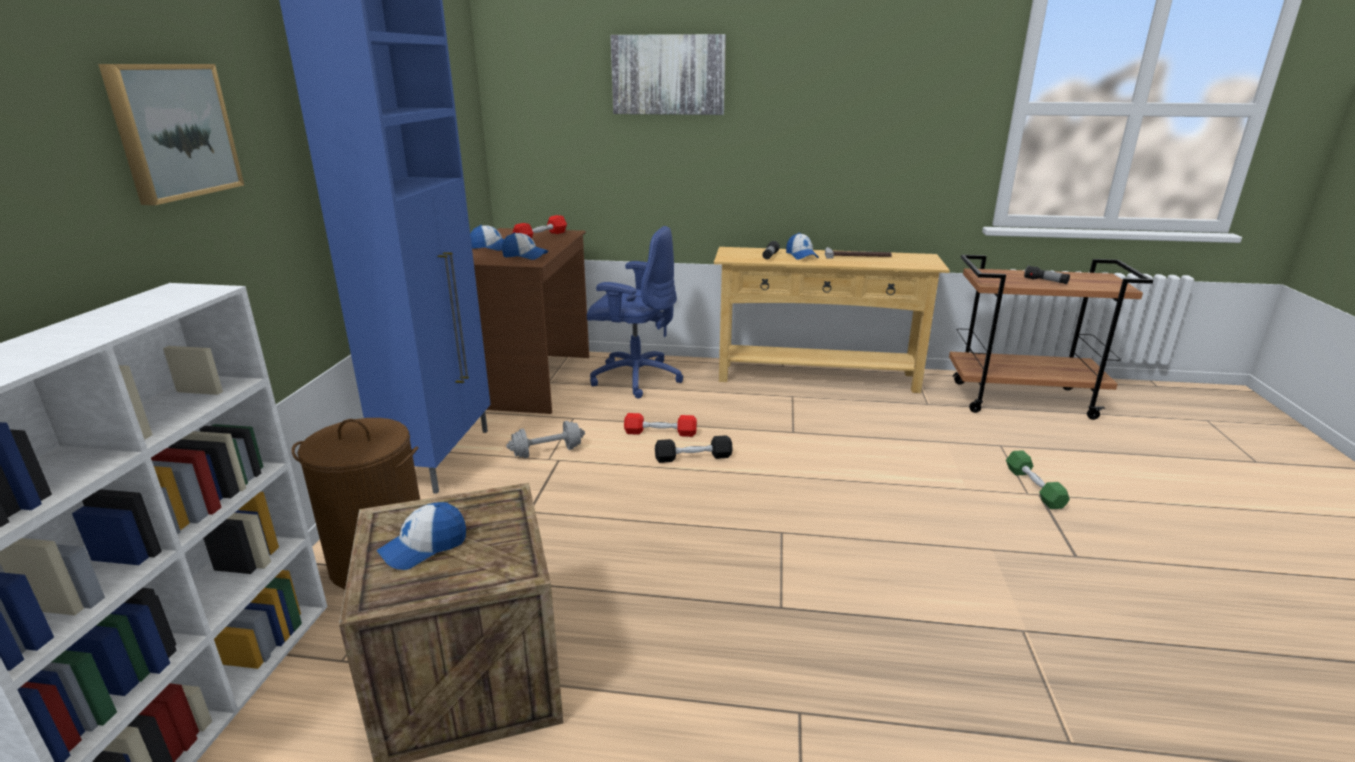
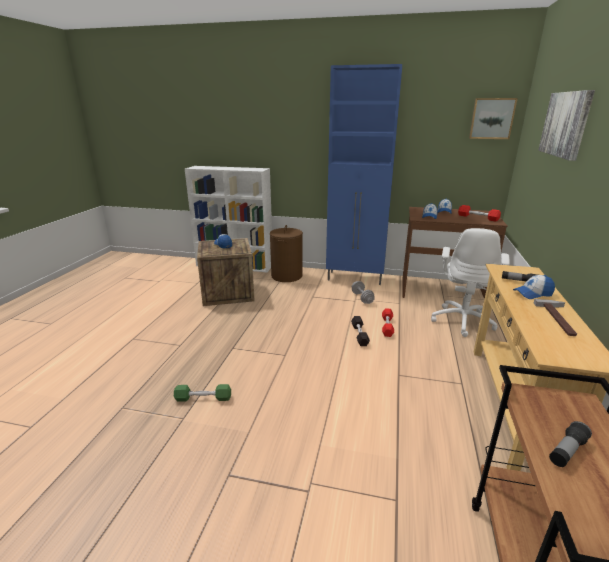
camera: 95 degrees right, 0 degrees up
(172, 131) = (284, 130): picture -> picture (491, 118)
(635, 378) = (463, 320): blue office chair -> white office chair
(1034, 487) = (319, 492): green dumbbell -> green dumbbell (203, 398)

